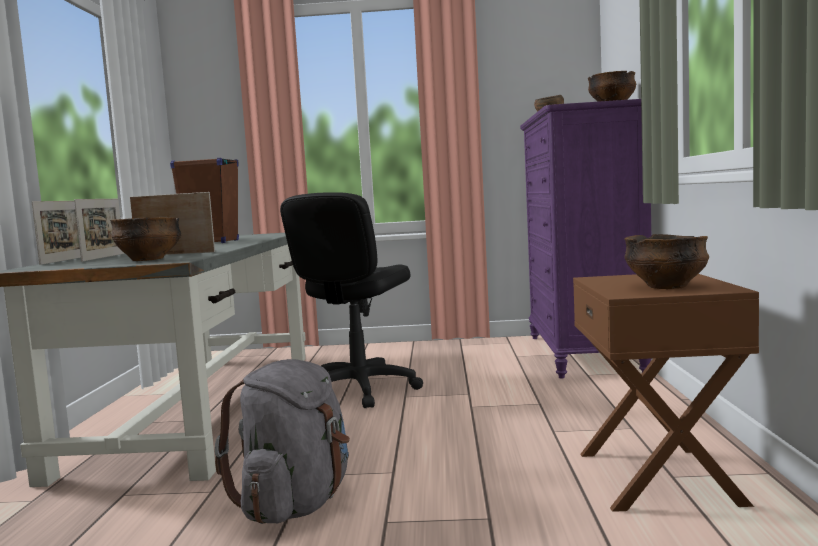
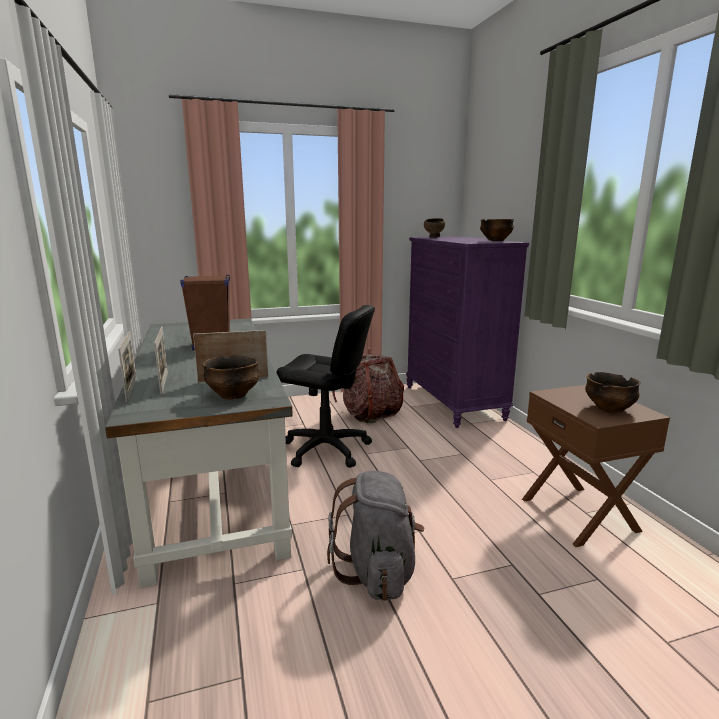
camera: 20 degrees left, 10 degrees up
(359, 390) = (326, 449): black office chair -> black office chair turned 75 degrees counterclockwise
(452, 360) = (369, 413): none -> backpack

